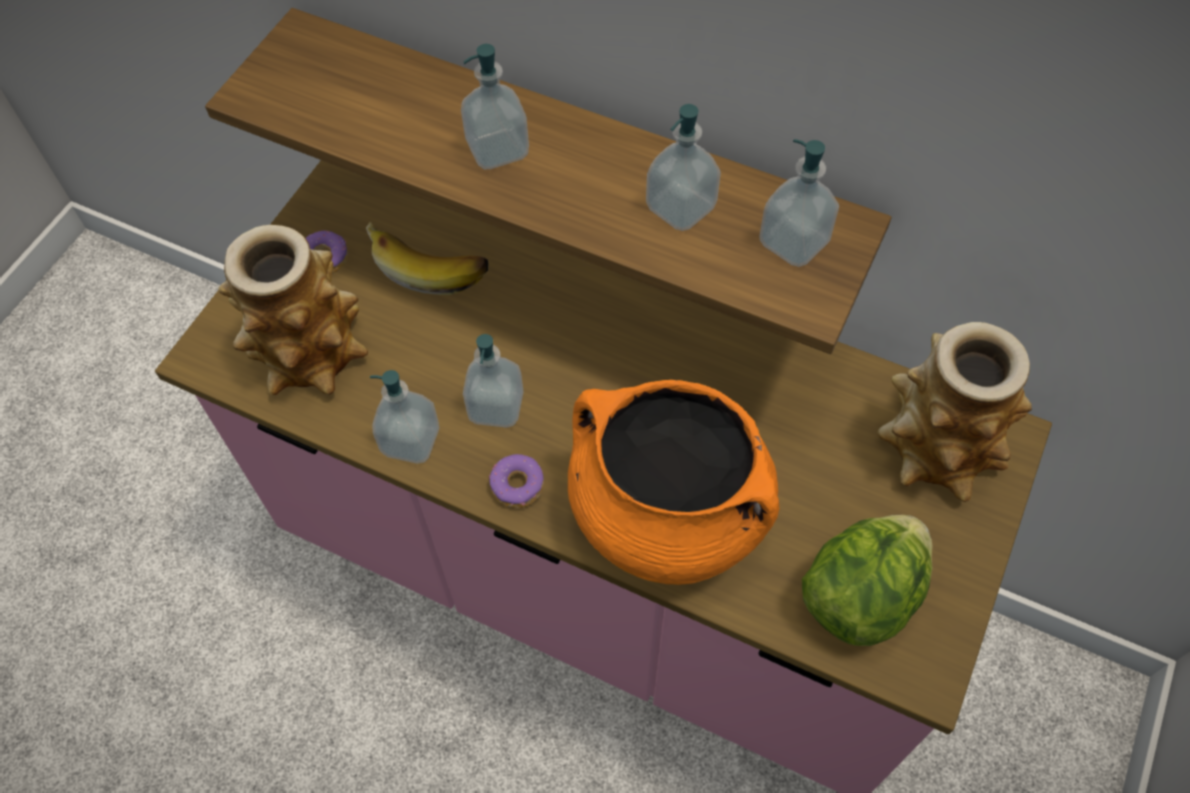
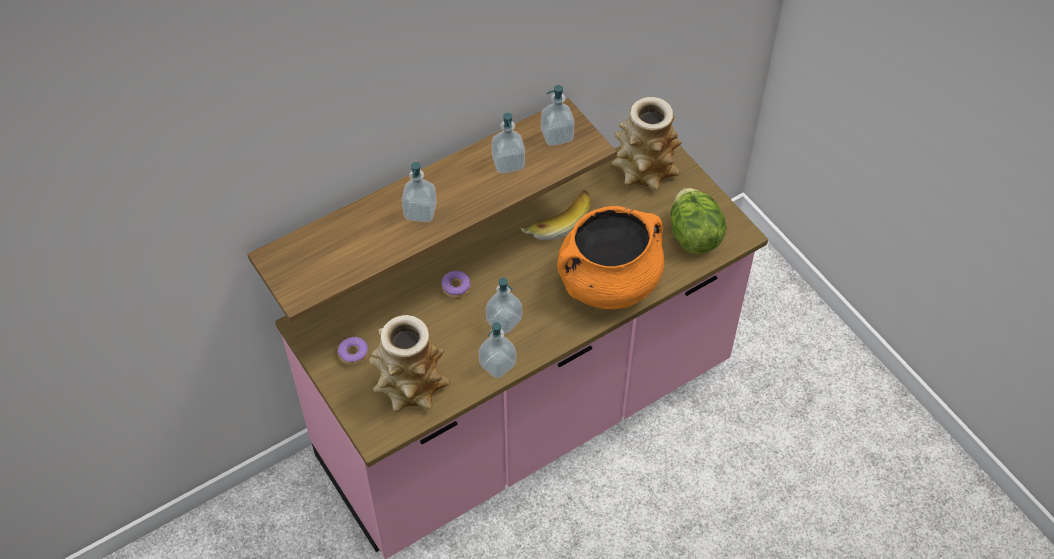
camera: 60 degrees left, 5 degrees down
(430, 264) = (395, 309): banana -> banana (556, 220)
(517, 486) = (554, 332): donut -> donut (456, 287)

